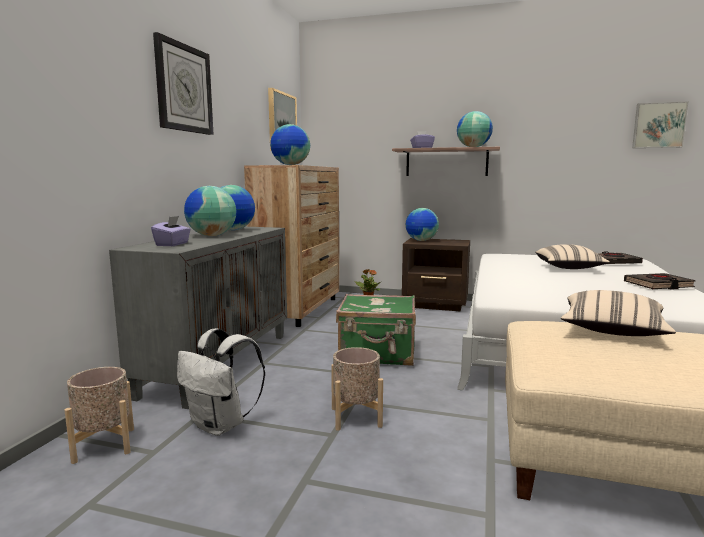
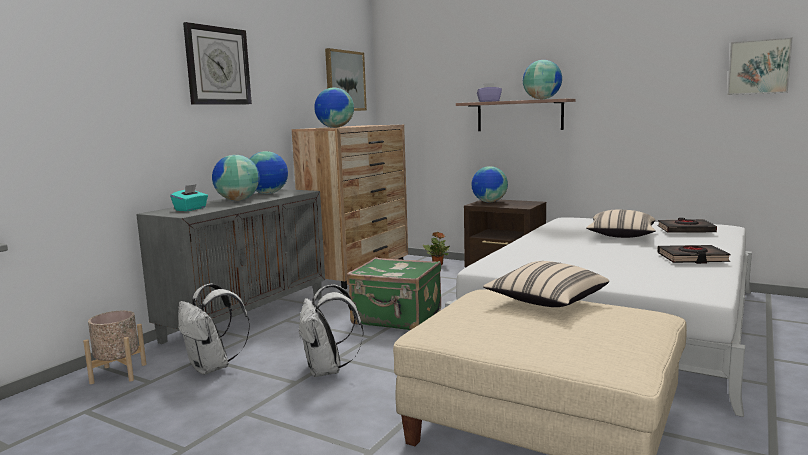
camera: 15 degrees right, 0 degrees up
(172, 244) = (191, 209): purple tissue box -> turquoise tissue box
(356, 417) = (327, 370): beige planter -> white backpack

